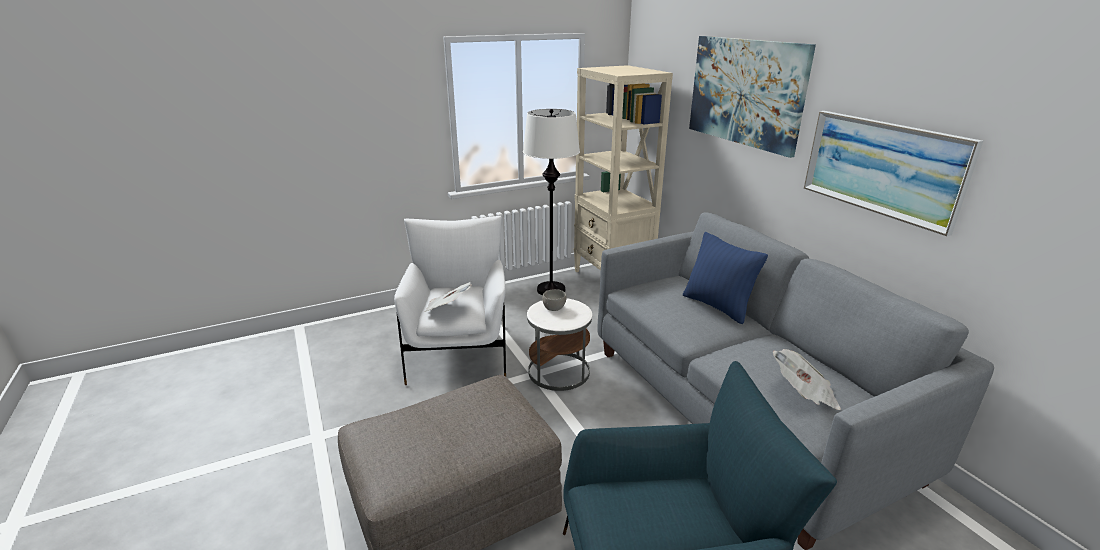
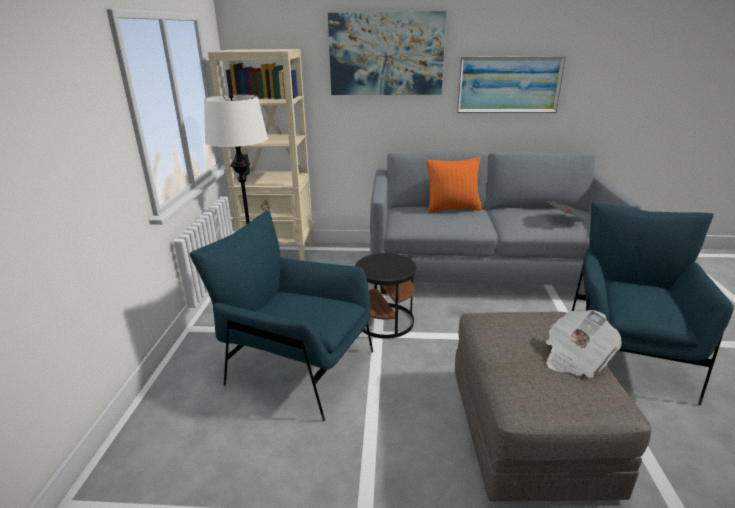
camera: 60 degrees left, 0 degrees up
(448, 308) = (320, 314): newspaper -> newspaper (575, 358)
(459, 350) = (297, 366): white armchair -> blue armchair
(553, 307) = (376, 265): grey bowl -> none
(559, 371) = (385, 321): white side table -> black side table
(717, 306) = (452, 209): blue pillow -> orange pillow

